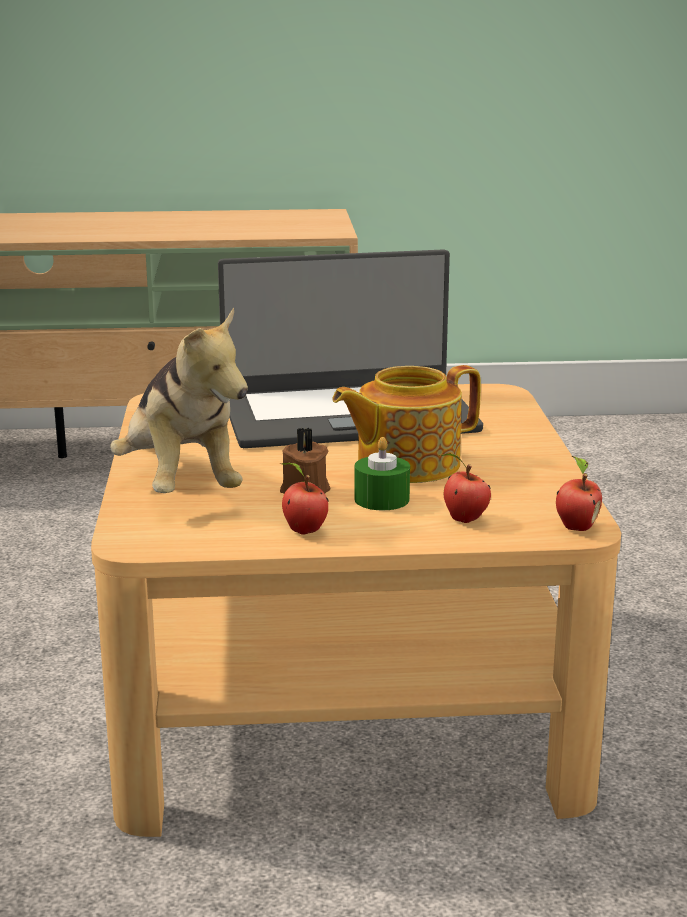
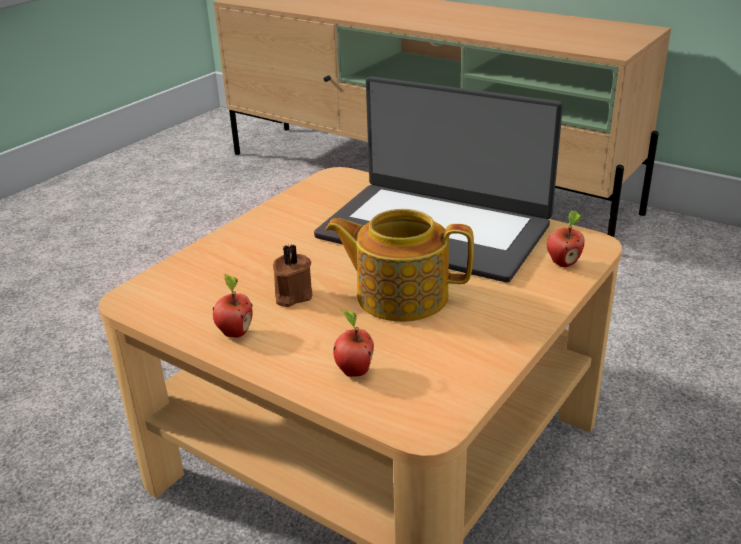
camera: 40 degrees right, 10 degrees up
(180, 485) = (231, 258): plush toy -> none
(381, 499) = (330, 324): green candle -> none
(575, 527) = (425, 421): apple -> apple (563, 263)

